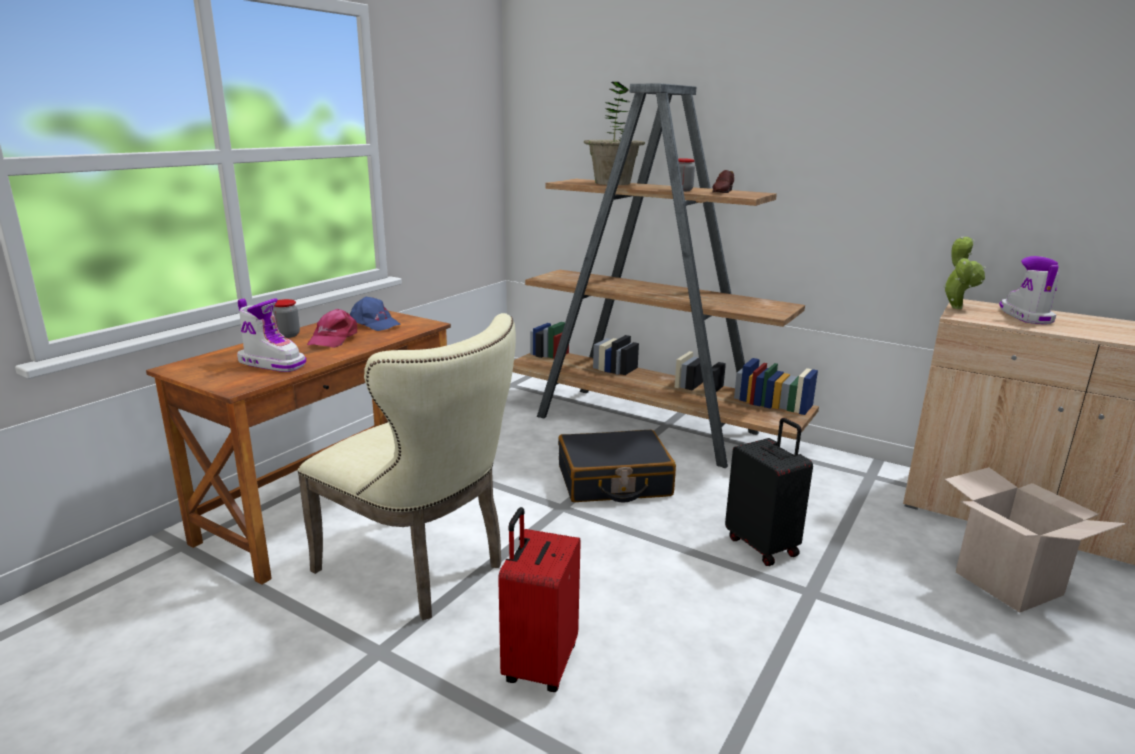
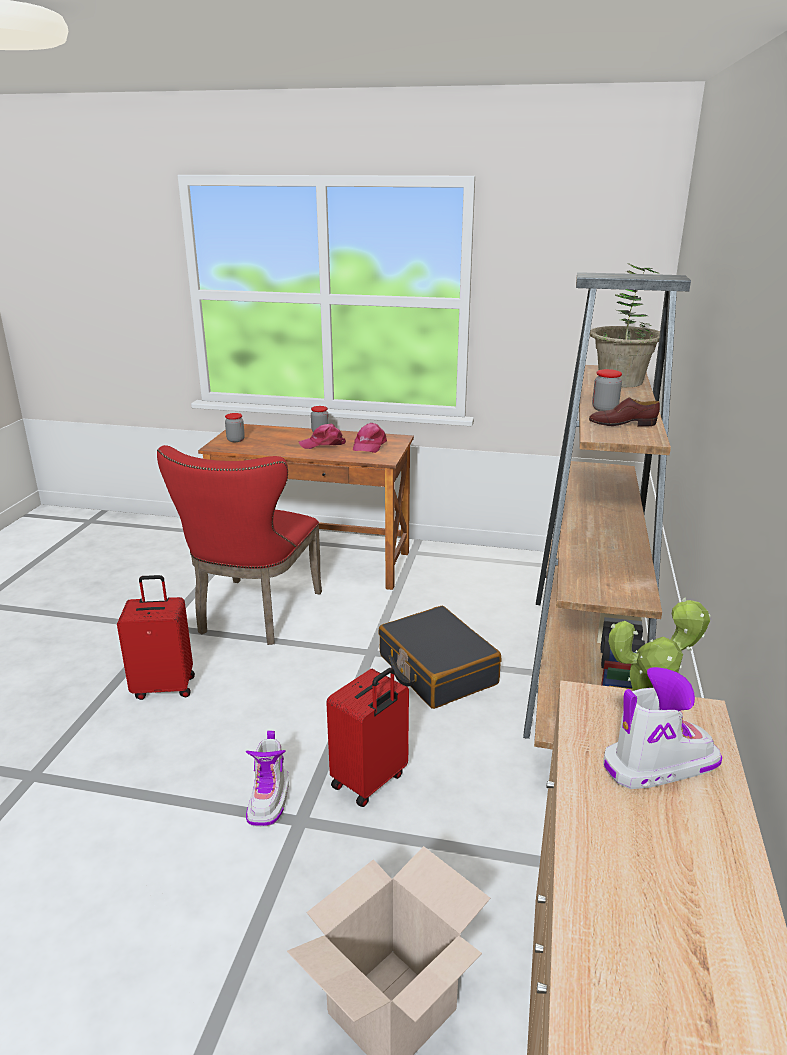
camera: 70 degrees right, 5 degrees up
(230, 374) = (235, 440): none -> jar
(272, 363) = (261, 443): boot -> boot (269, 800)
(374, 324) = (369, 445): blue cap -> pink cap
(422, 568) = (254, 615): beige chair -> red chair
(763, 546) = (370, 781): black suitcase -> red suitcase

